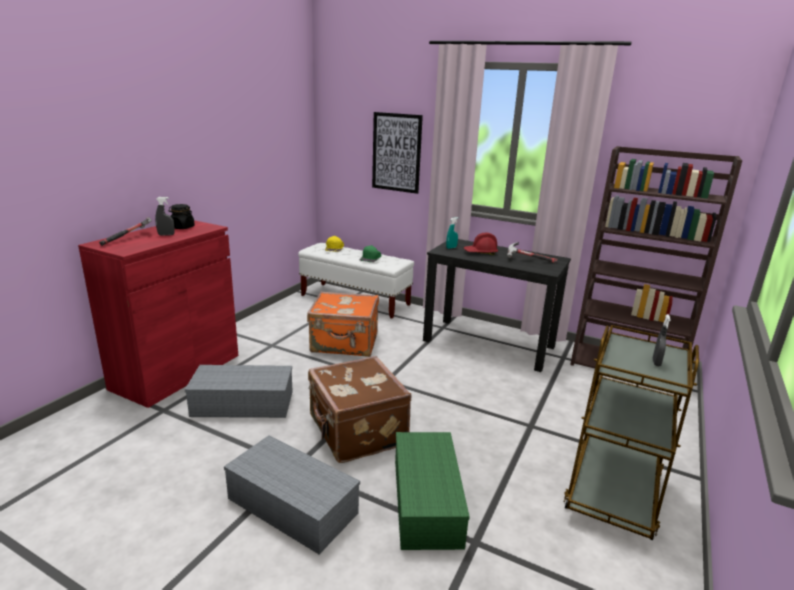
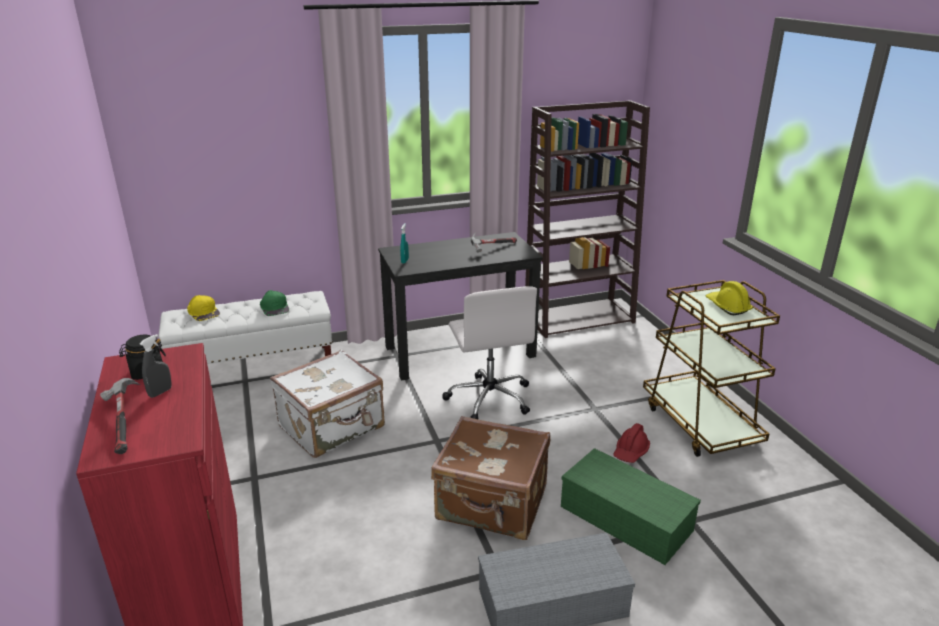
camera: 45 degrees left, 5 degrees up
(244, 403) = (345, 556): grey storage box -> none
(345, 344) = (333, 427): orange suitcase -> white suitcase
(396, 152) = (267, 157): picture -> none
(461, 377) = (489, 398): none -> white office chair
(480, 252) = (440, 256): red hard hat -> red hard hat (631, 452)
(656, 362) = (727, 306): grey spray bottle -> yellow hard hat

